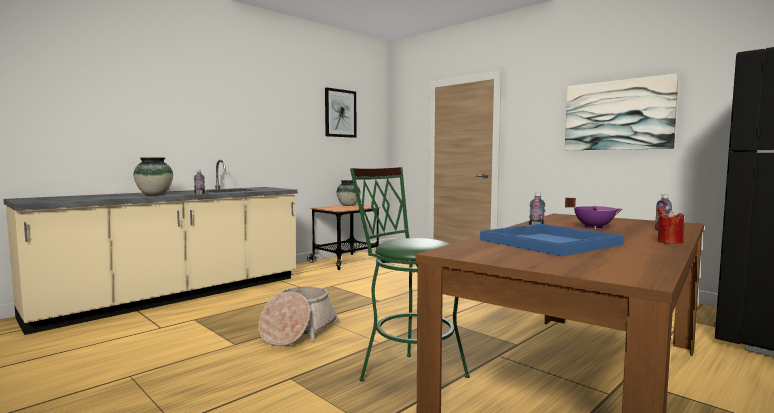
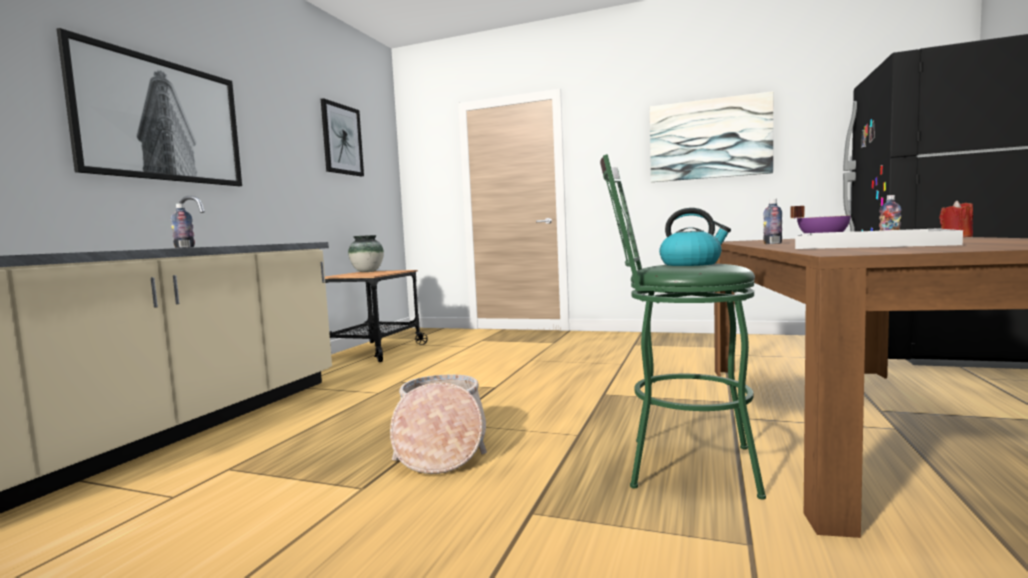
camera: 25 degrees left, 0 degrees up
(154, 194) = (91, 251): vase -> none
(214, 115) = (162, 120): none -> picture
(415, 241) = (691, 264): none -> kettle
(547, 242) = (867, 244): blue tray -> white tray

